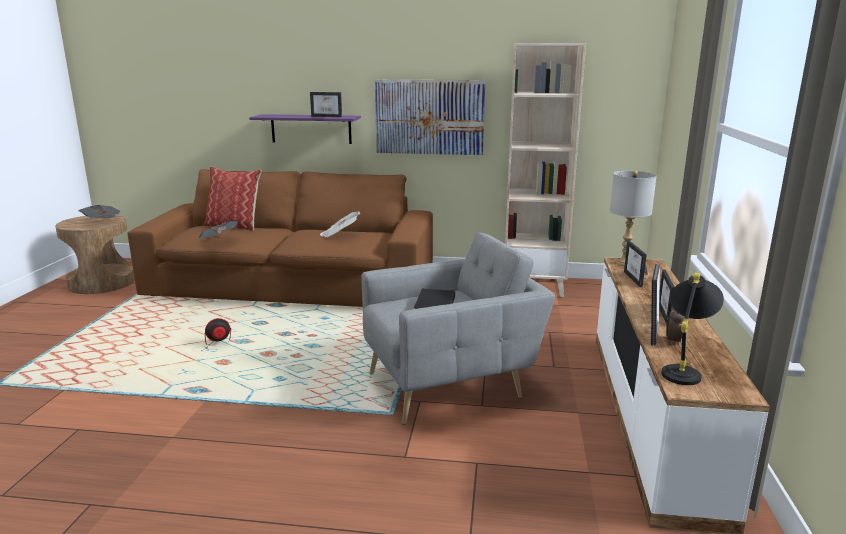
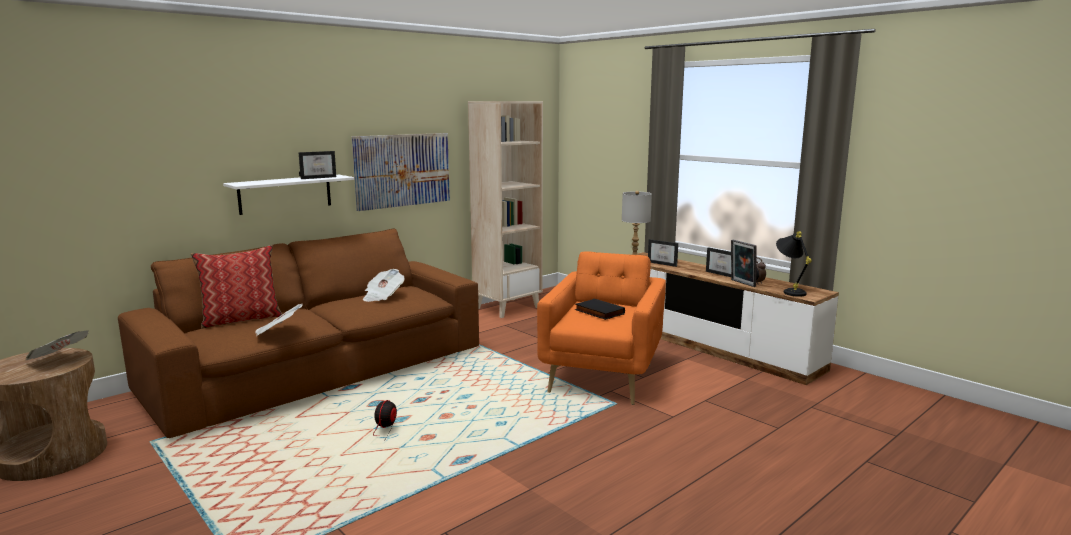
camera: 50 degrees left, 5 degrees down
(311, 129) = (285, 194): purple shelf -> white shelf
(451, 384) = (603, 375): grey armchair -> orange armchair

